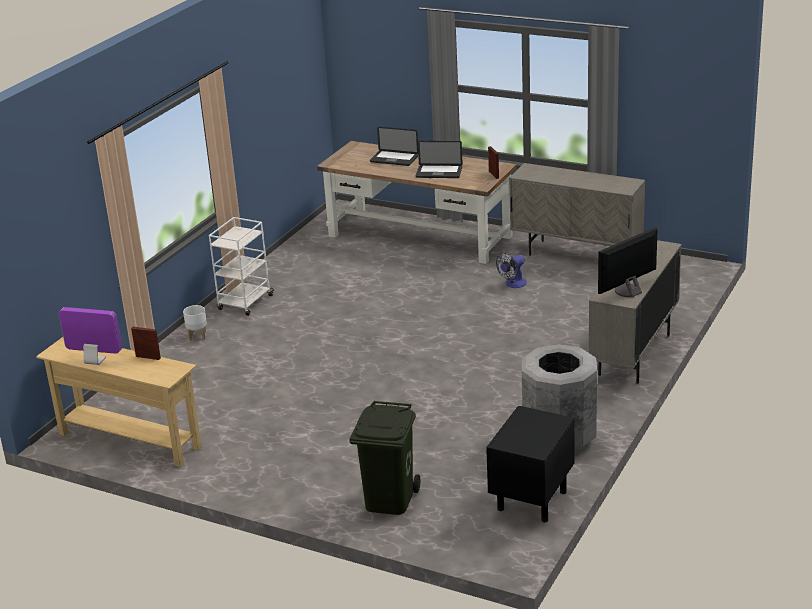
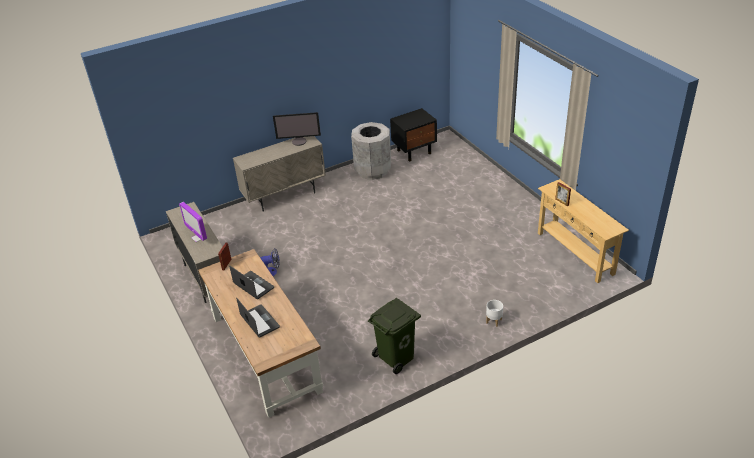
camera: 145 degrees left, 10 degrees up
(95, 361) = (593, 211): monitor -> monitor (198, 237)
(245, 303) = (442, 340): white cart -> none
(388, 499) = (469, 173): green trash can -> green trash can (396, 357)

